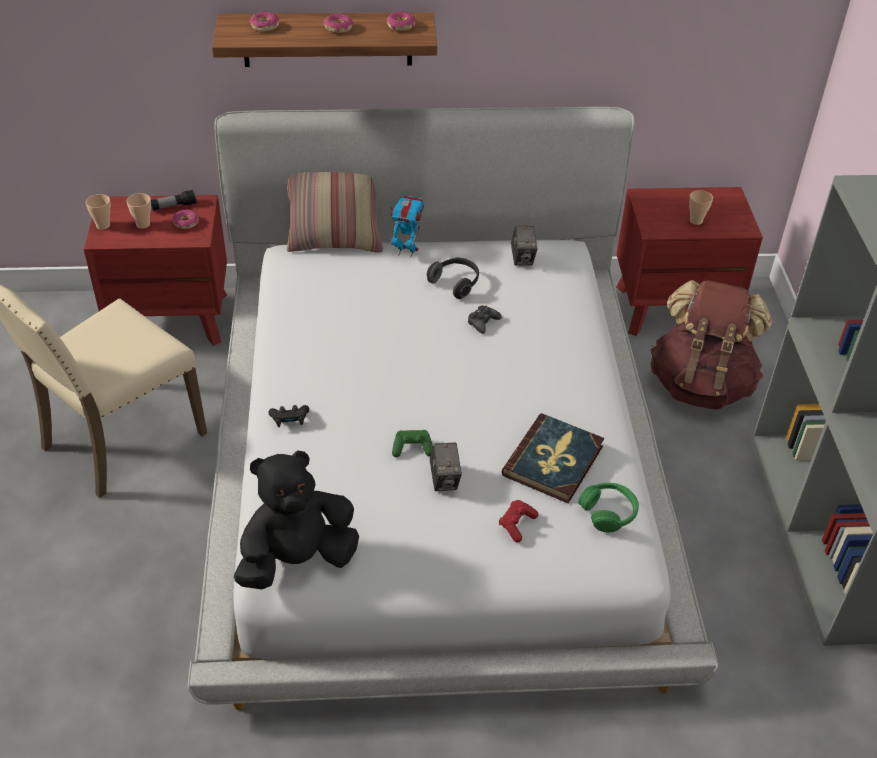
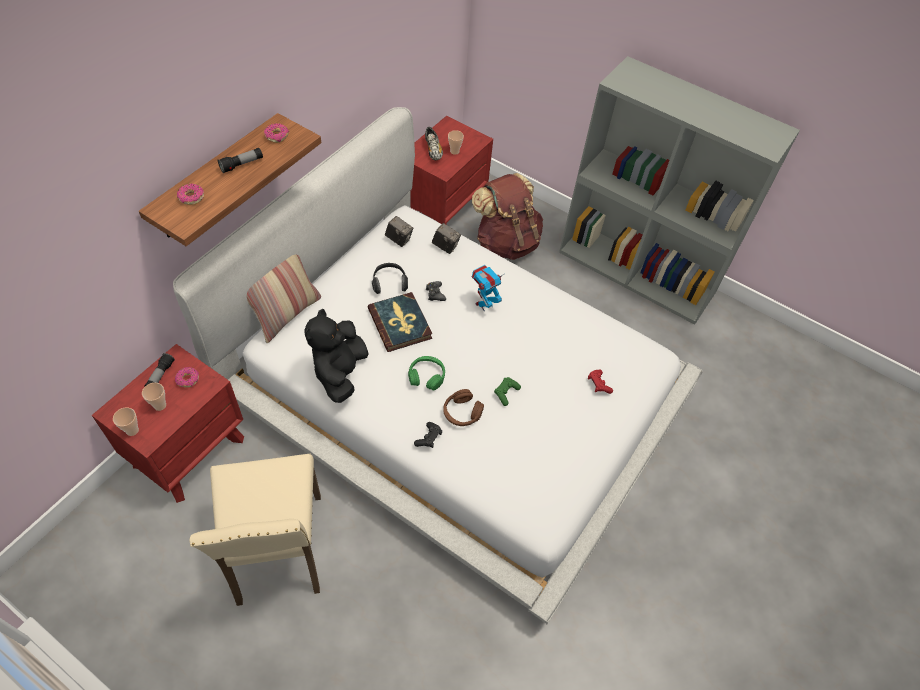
camera: 55 degrees left, 10 degrees up
(297, 559) = (543, 503): black plush toy -> black plush toy (340, 373)
(338, 28) = (242, 165): donut -> flashlight
(347, 427) = (462, 413): none -> brown headphones
(407, 251) = (335, 285): toy robot -> toy robot (484, 304)
(445, 480) = (542, 394): camera -> camera (445, 246)
(553, 461) = (568, 338): book -> book (400, 323)
(608, 512) = (620, 341): green headphones -> green headphones (426, 376)
(673, 206) = (433, 150): none -> shoe

